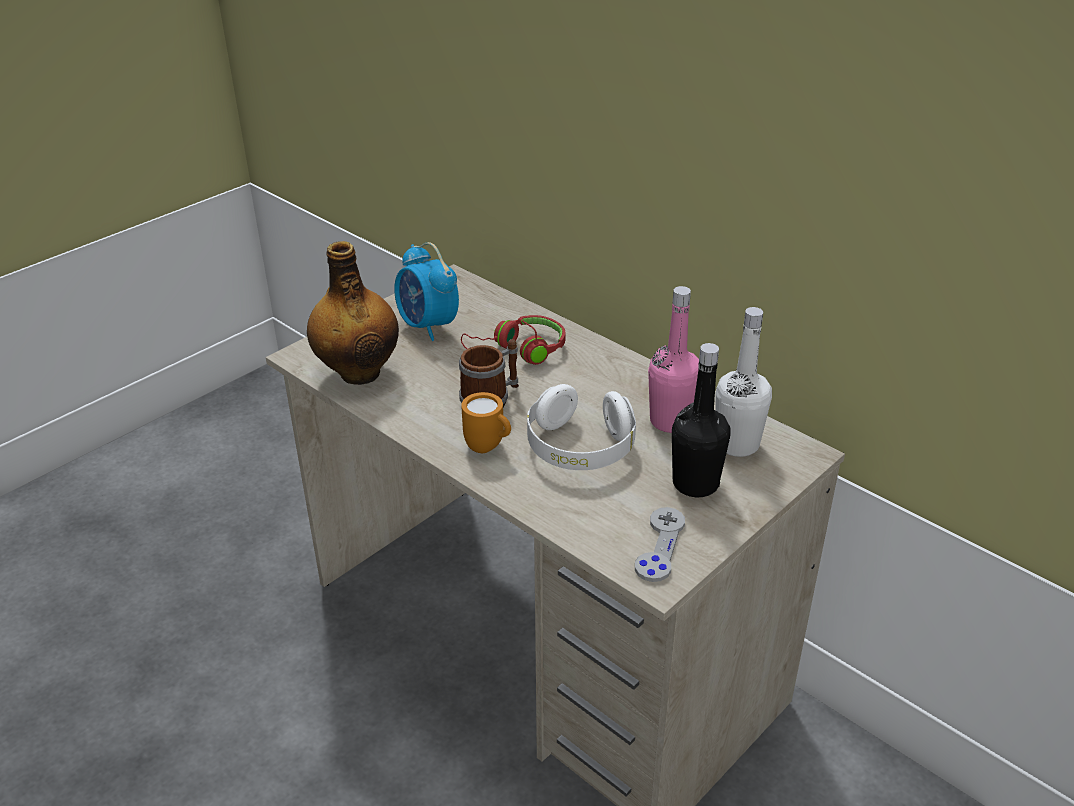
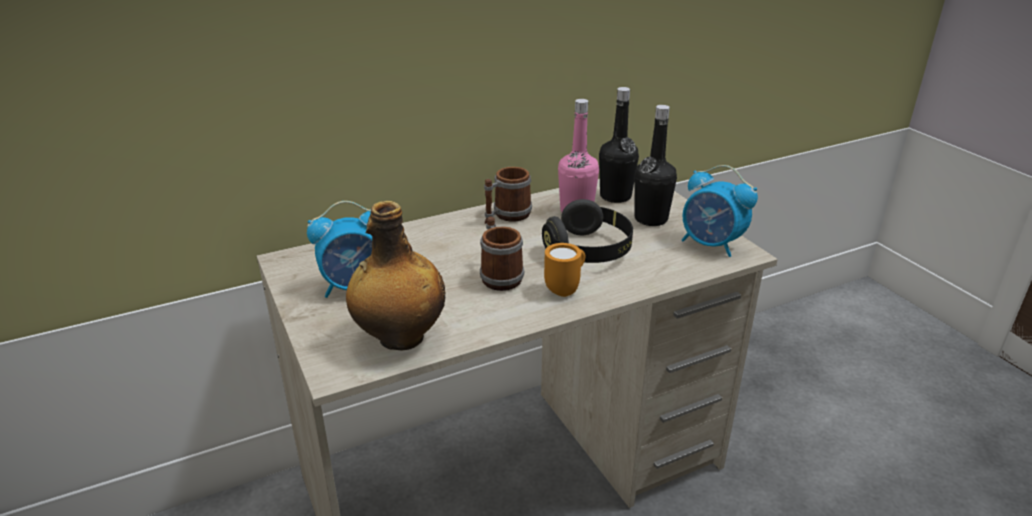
camera: 70 degrees left, 5 degrees down
(519, 351) = (437, 250): red headphones -> none
(580, 448) = (588, 251): white headphones -> black headphones
(622, 375) = (506, 216): none -> mug
(660, 546) = (711, 245): grey game controller -> alarm clock
(737, 444) = (615, 196): white bottle -> black bottle

